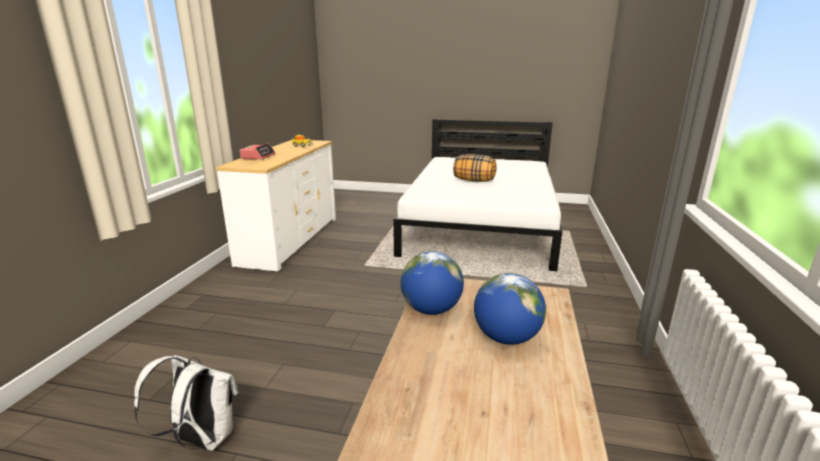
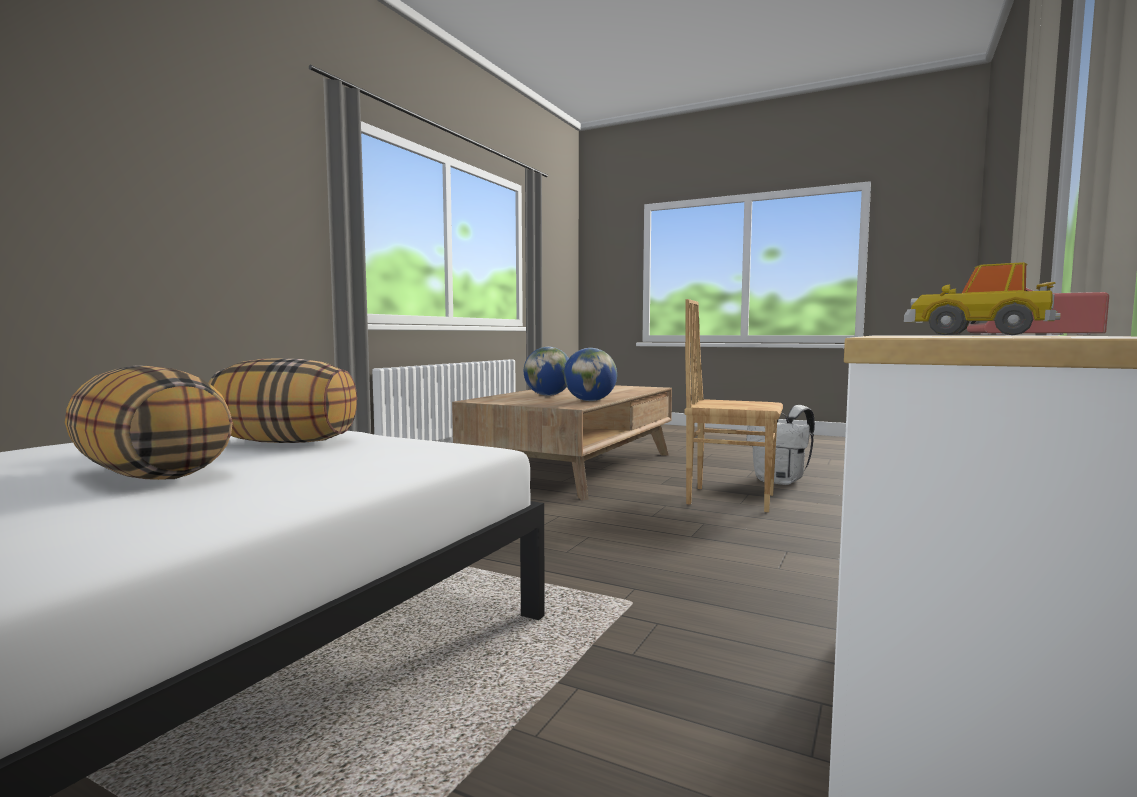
camera: 165 degrees left, 15 degrees down
(288, 373) = (730, 498): none -> brown chair
(482, 194) = (287, 442): none -> pillow

